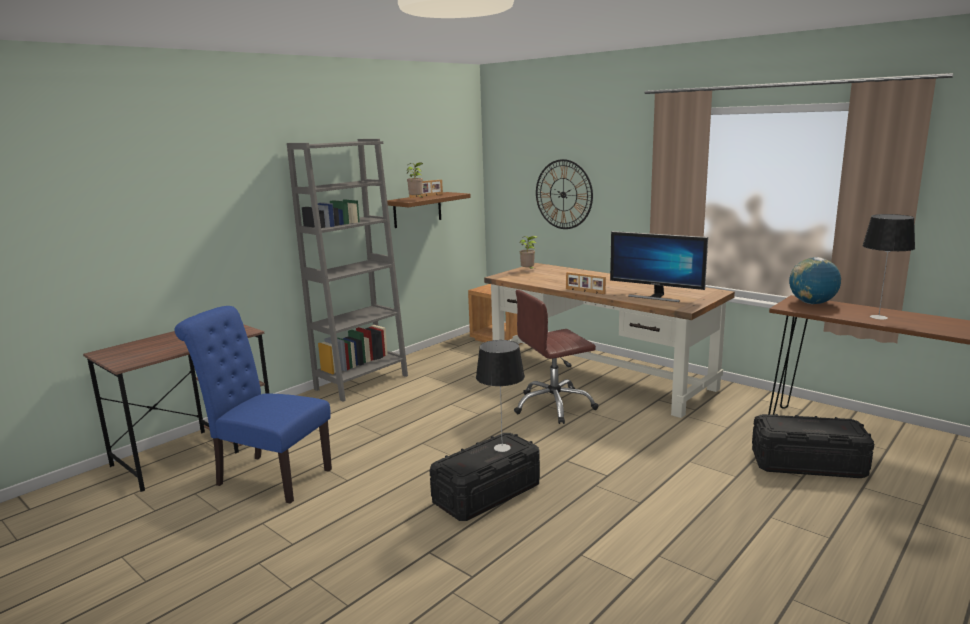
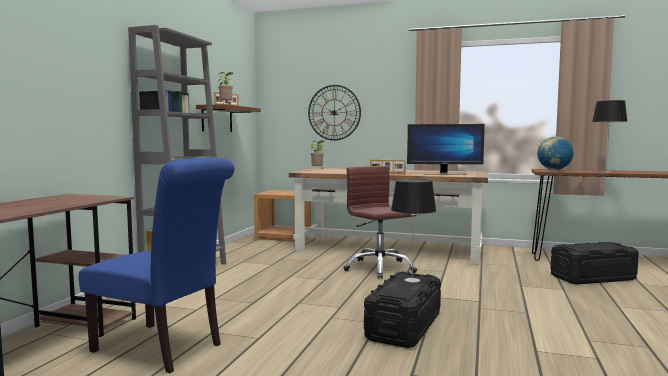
camera: 25 degrees left, 10 degrees down
(267, 476) = (163, 349): blue chair -> blue chair turned 150 degrees counterclockwise
(554, 406) = (379, 268): brown office chair -> brown office chair turned 105 degrees clockwise

